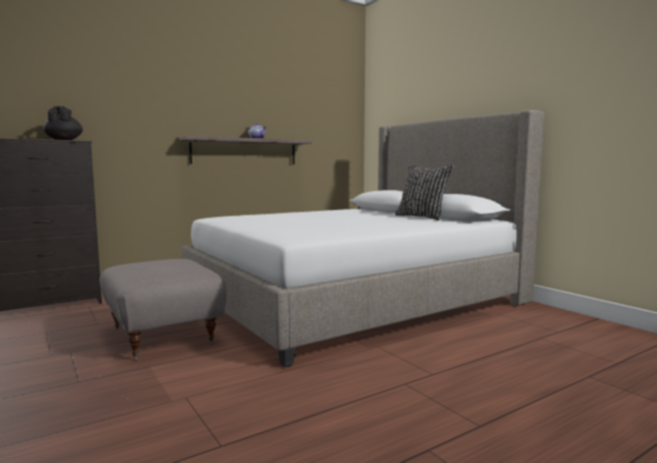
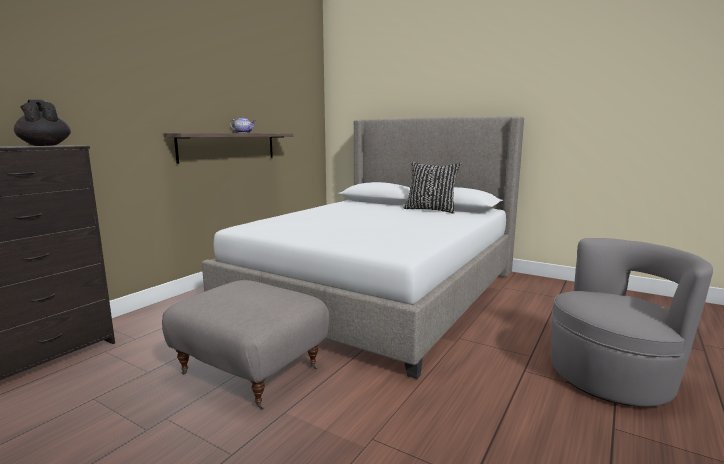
camera: 25 degrees left, 5 degrees up
(504, 410) = (612, 376): none -> grey armchair

